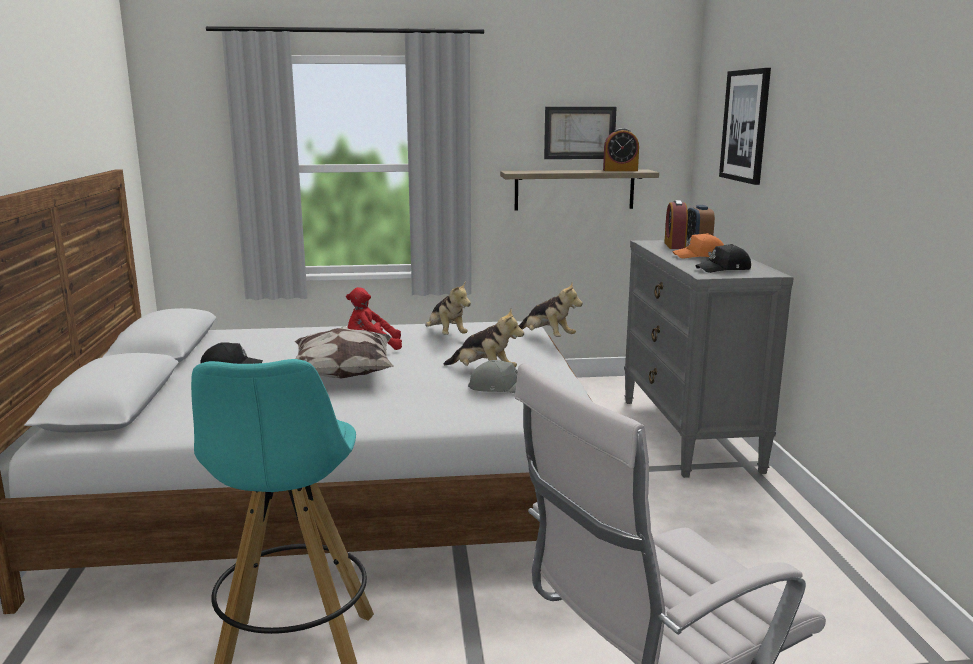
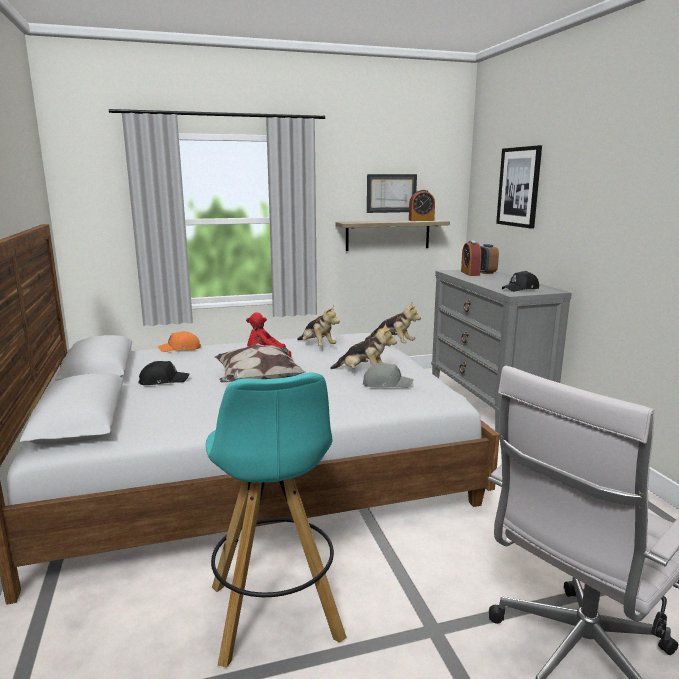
camera: 10 degrees left, 0 degrees up
(700, 256) = (495, 280): orange cap -> orange cap (180, 349)

